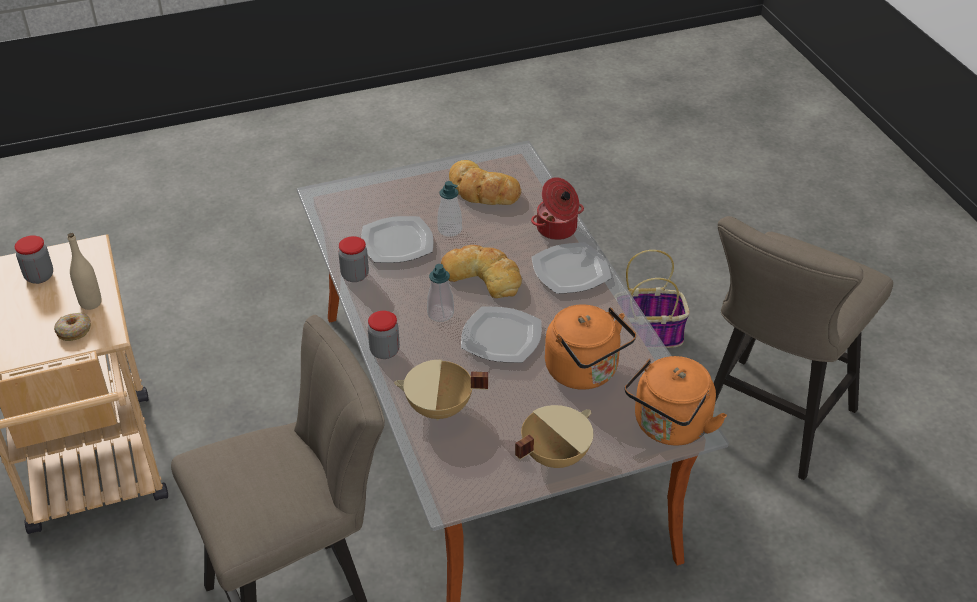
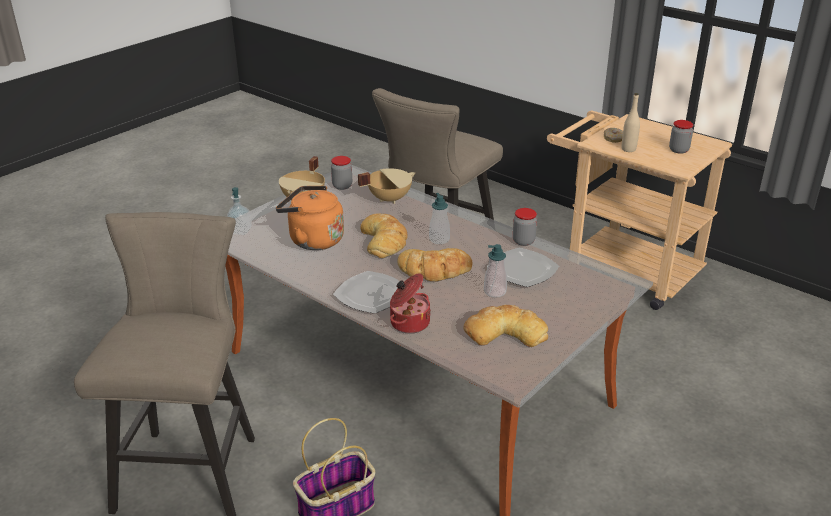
camera: 150 degrees right, 10 degrees down
(384, 351) = (451, 212): jar -> jar (342, 186)
(502, 338) = (384, 240): plate -> bread
(669, 427) = (240, 230): orange kettle -> soap dispenser

